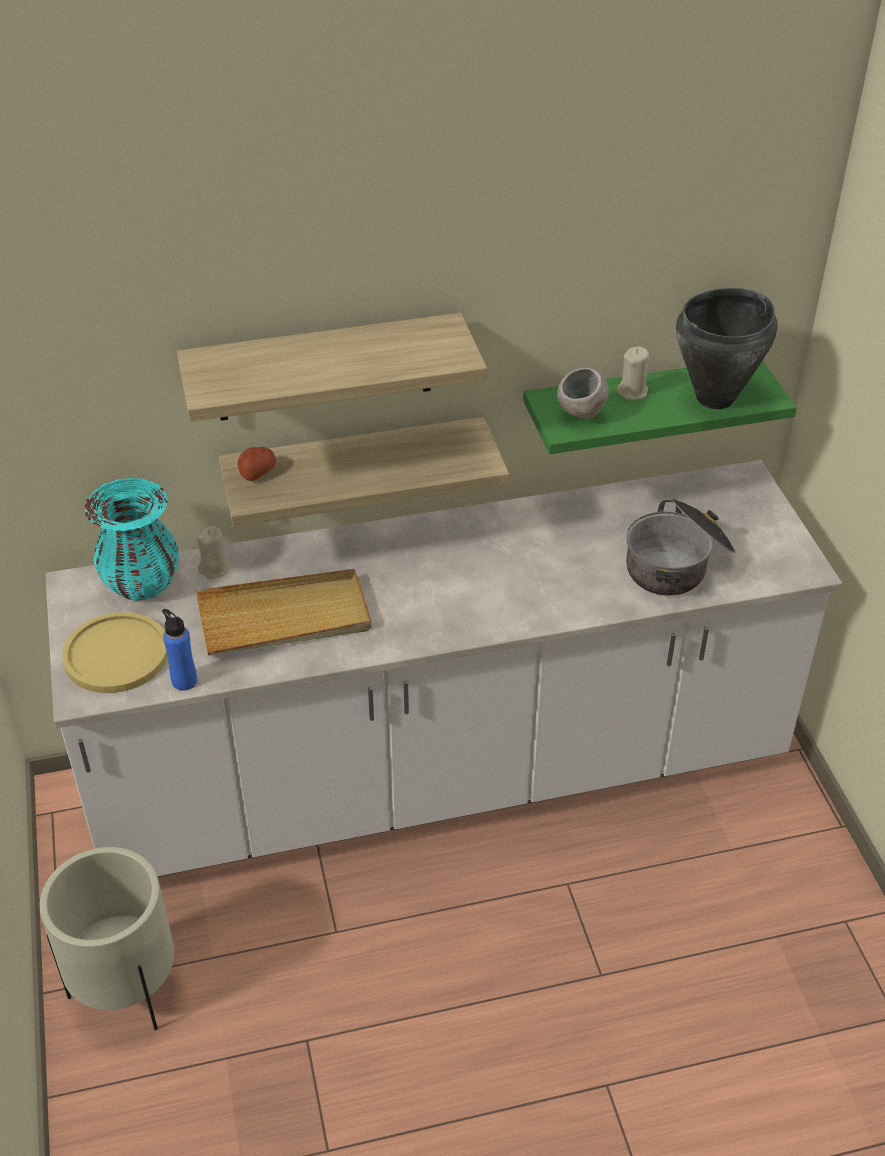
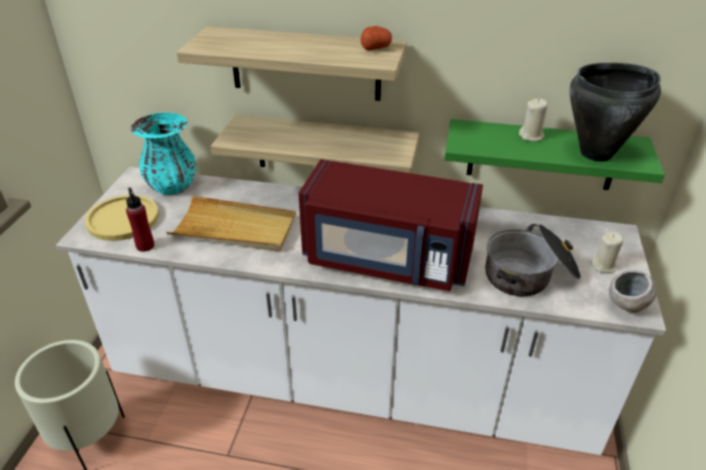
camera: 25 degrees right, 5 degrees down
(184, 681) = (145, 246): blue bottle -> red bottle
(215, 568) = (219, 190): beige candle -> beige candle (603, 266)
(257, 472) = (248, 127): potato -> potato (376, 48)
(506, 597) = (387, 259): none -> red microwave
(581, 416) = (481, 141): grey bowl -> grey bowl (625, 308)

